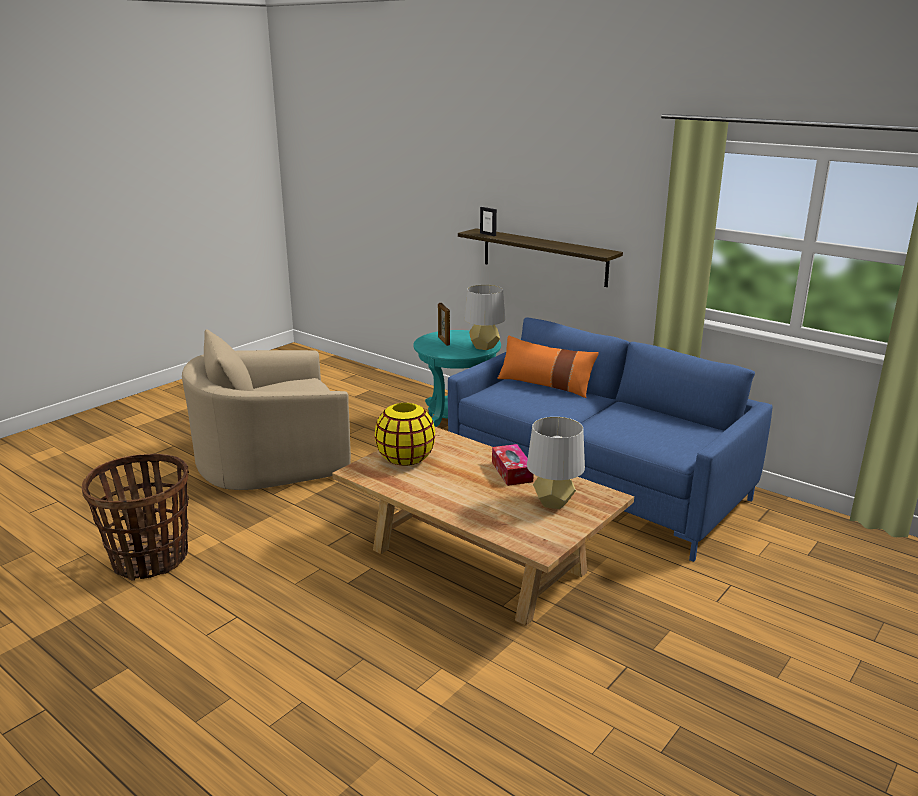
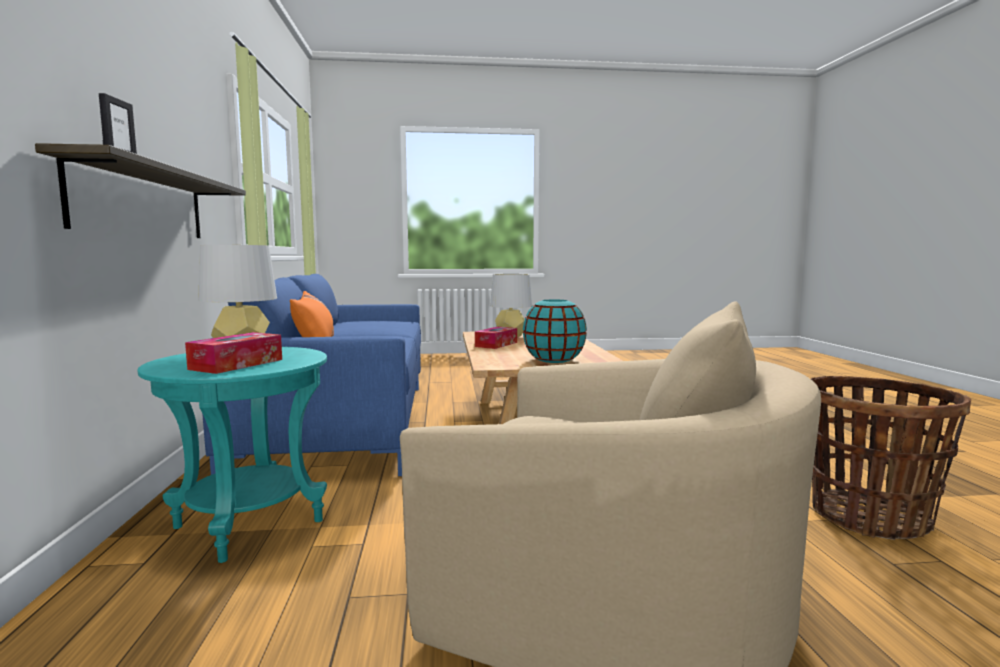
camera: 135 degrees left, 15 degrees down
(405, 459) = (554, 360): yellow vase -> turquoise vase
(443, 341) = (237, 364): picture frame -> tissue box

